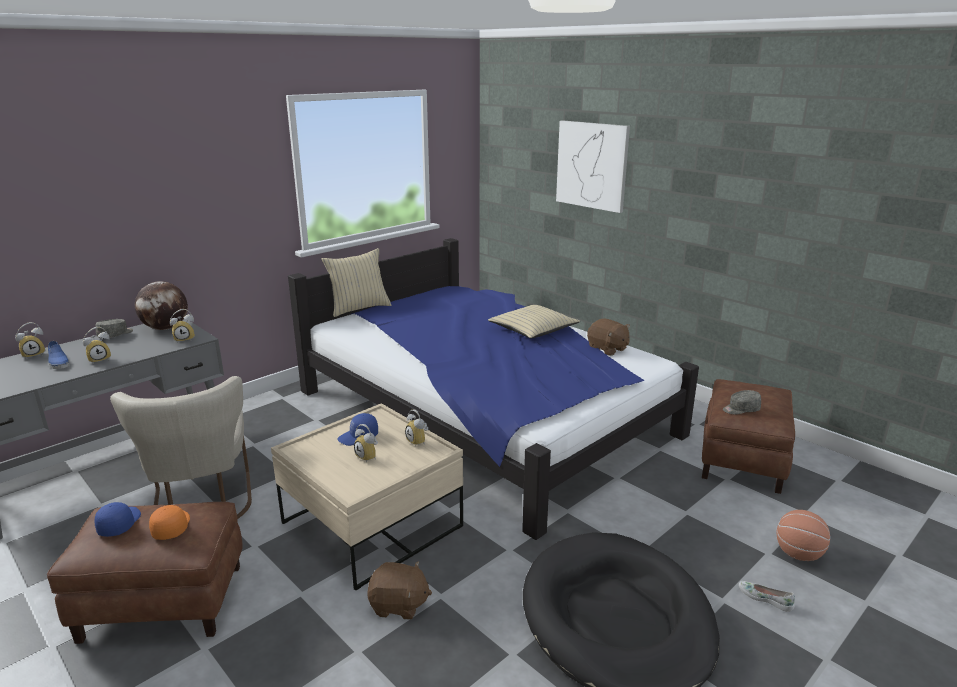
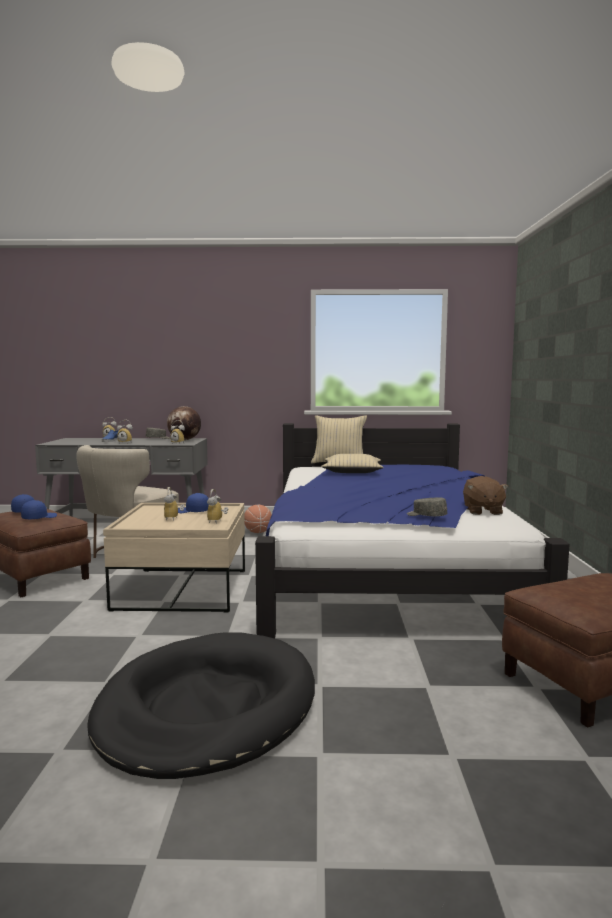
camera: 45 degrees right, 15 degrees down
(170, 527) = (39, 518): orange cap -> blue cap
(398, 605) = (110, 627): brown plush toy -> none
(533, 330) = (438, 489): beige pillow -> beige pillow (352, 471)
(592, 165) = (570, 339): picture -> none
(741, 409) = (563, 590): grey cap -> grey cap (426, 516)
(765, 598) = (366, 780): white shoe -> none
(798, 554) = (492, 777): basketball -> basketball (258, 532)

